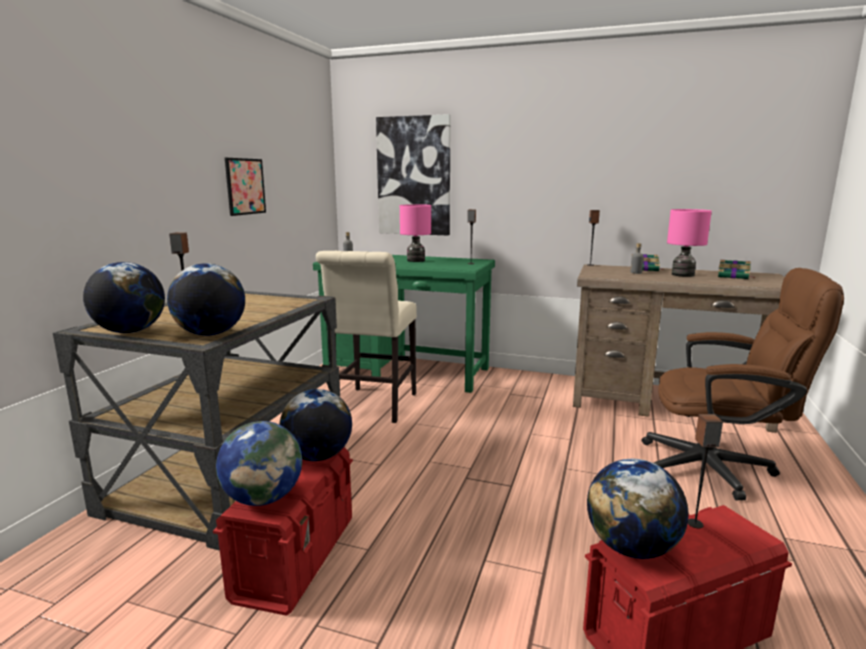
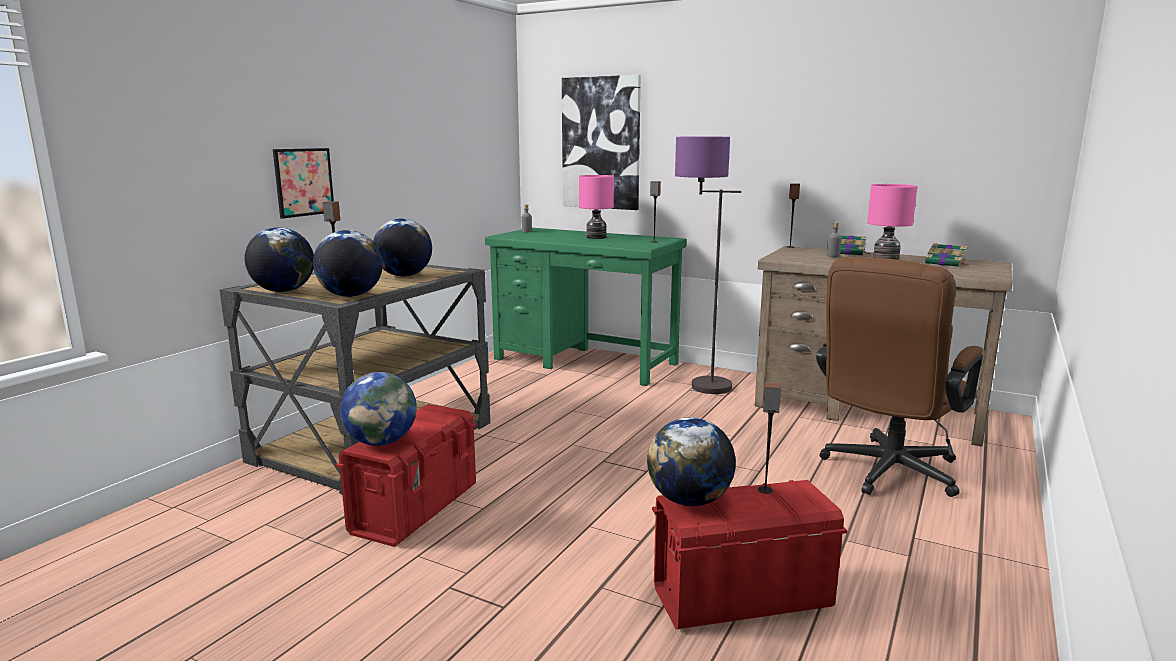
camera: 10 degrees right, 0 degrees up
(245, 186) = (411, 155): picture -> picture (304, 182)
(318, 456) = (441, 416): globe -> globe (404, 276)
(372, 407) = (533, 393): beige stool -> none
(516, 390) = (699, 386): none -> purple floor lamp
(719, 468) = (885, 474): brown office chair -> brown office chair turned 105 degrees clockwise

